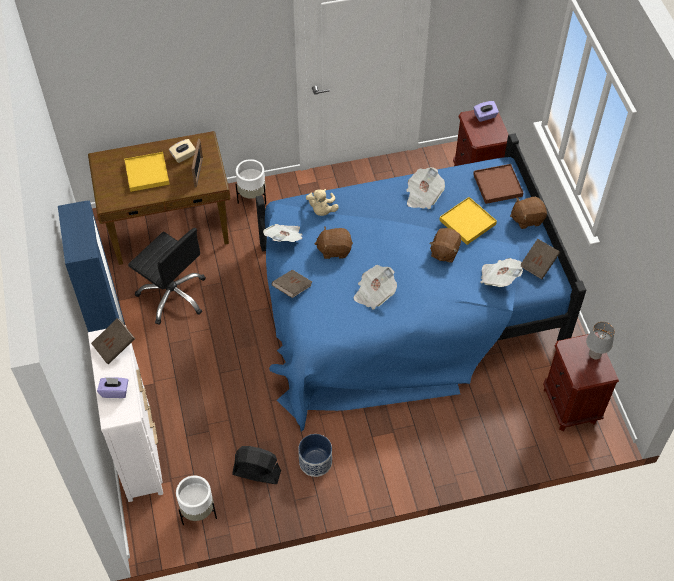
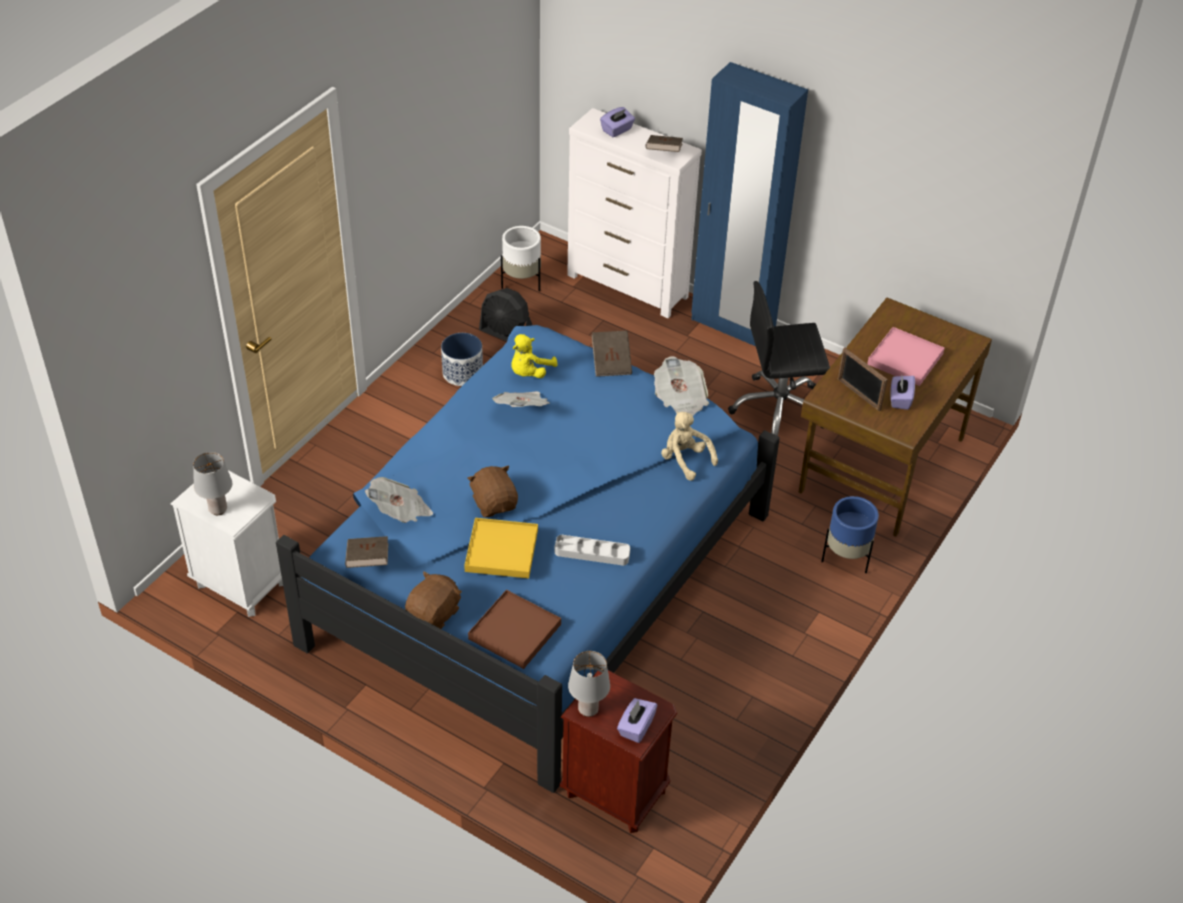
camera: 135 degrees right, 10 degrees down
(147, 173) = (905, 359): yellow tray -> pink tray
(183, 156) = (900, 399): beige tissue box -> purple tissue box
(252, 197) = (846, 558): white planter -> blue planter
(256, 472) = (507, 334): black fan -> black fan turned 60 degrees clockwise
(334, 249) = (616, 424): brown plush toy -> none
(343, 315) = (529, 372): none -> yellow plush toy
(423, 196) = (592, 553): newspaper -> grey tray
(498, 135) = (587, 709): none -> grey table lamp
(570, 405) = (241, 584): brown nightstand -> white nightstand

